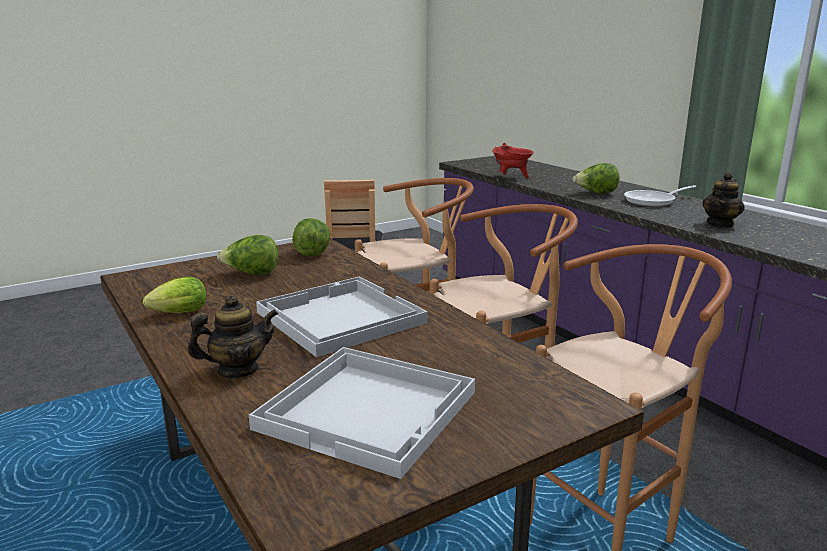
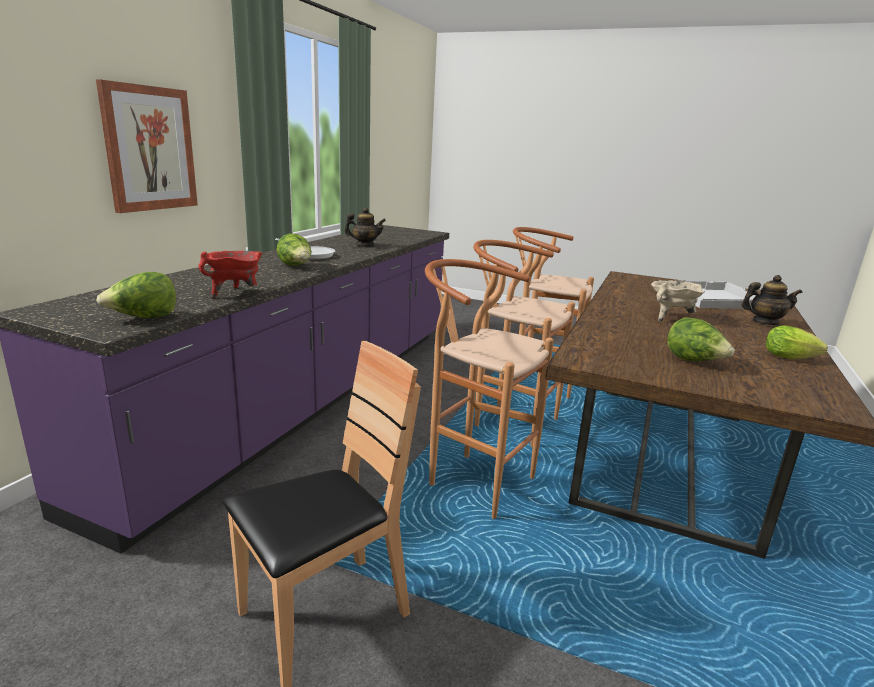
camera: 125 degrees left, 0 degrees up
(237, 370) = (764, 322): teapot -> teapot turned 150 degrees clockwise
(312, 252) = (603, 355): lettuce -> lettuce (144, 318)
(338, 317) = (670, 318): white tray -> beige cooking pot
(630, 82) = (149, 149): none -> picture

